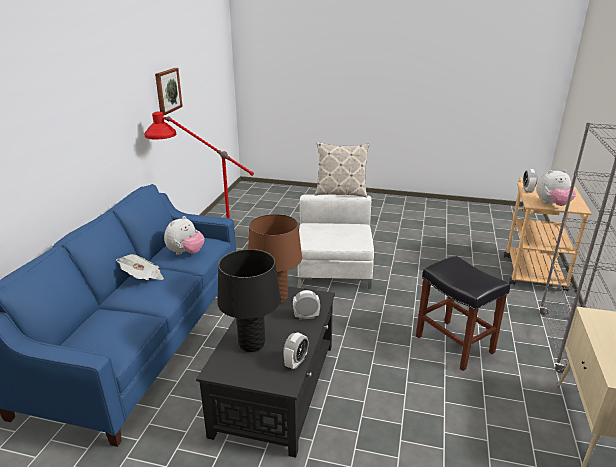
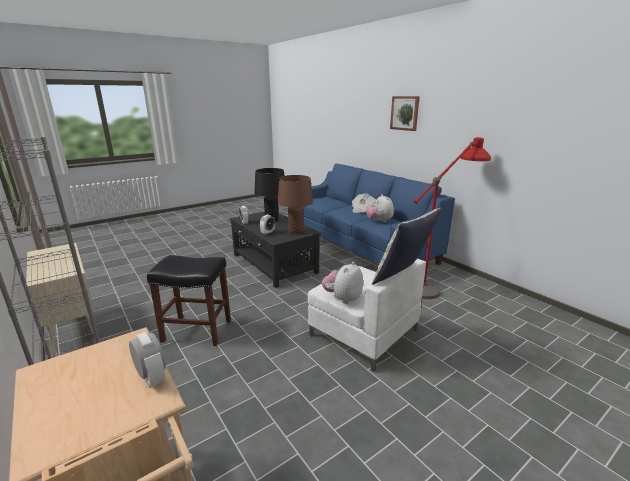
camera: 130 degrees right, 5 degrees down
(167, 91) = (549, 133): picture -> picture (405, 113)
(552, 204) = (96, 354): plush toy -> plush toy (343, 298)

